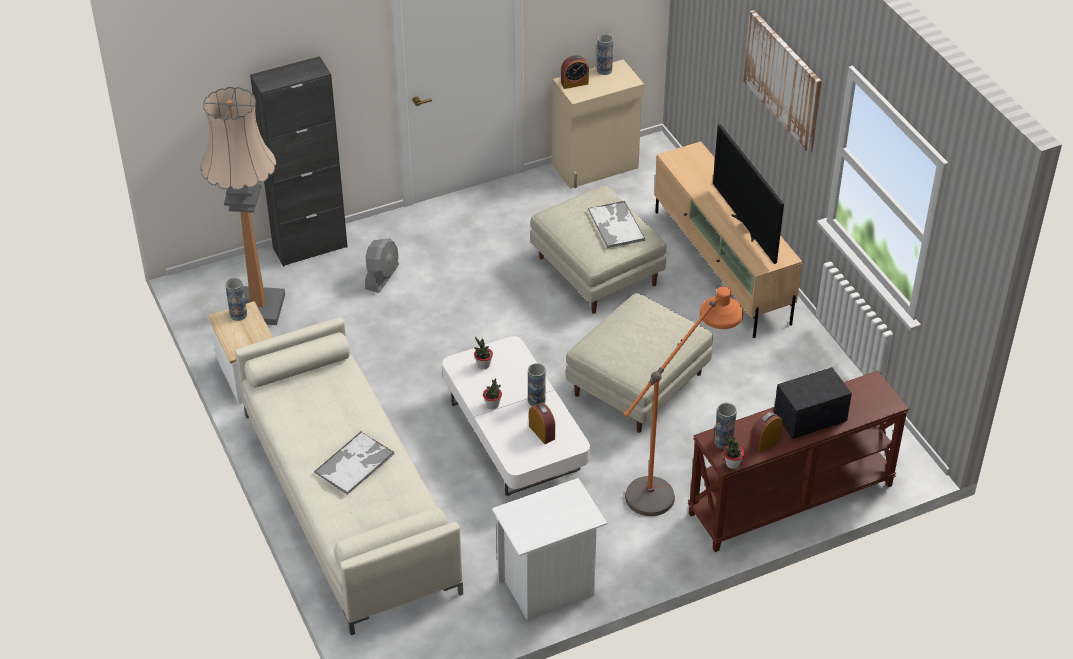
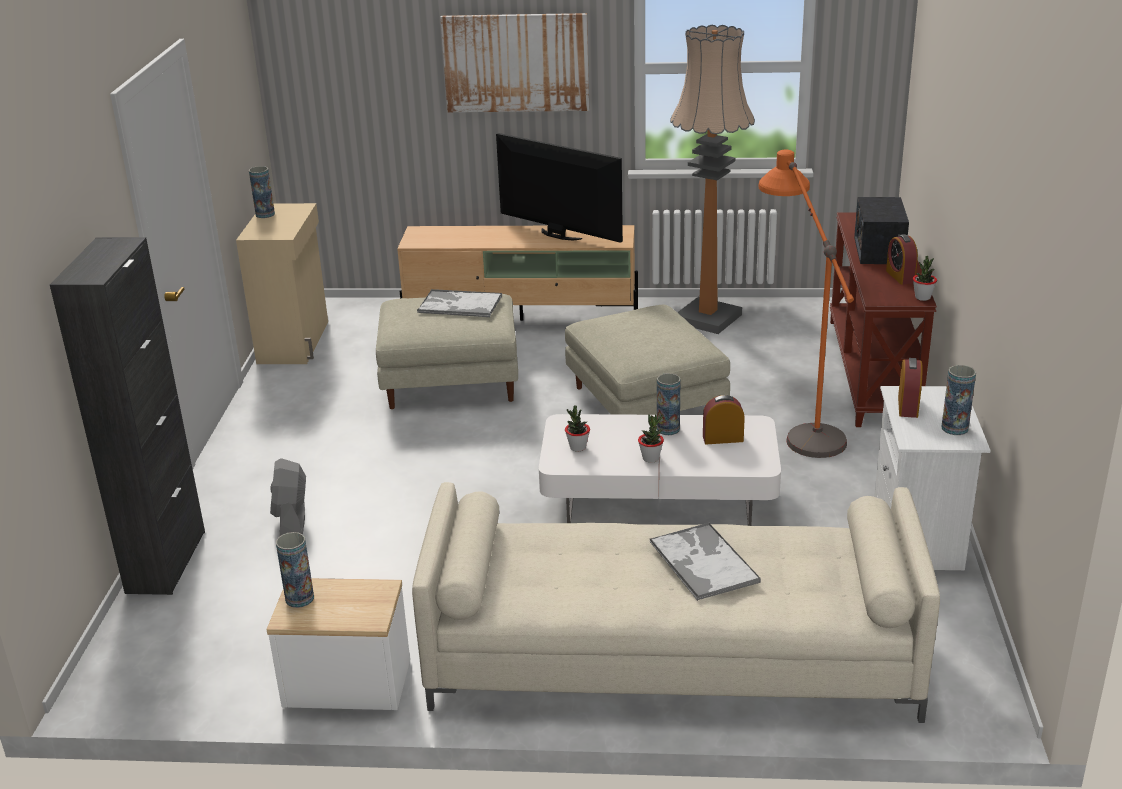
camera: 60 degrees left, 15 degrees down
(259, 308) = (226, 638): floor lamp -> floor lamp (708, 318)
(382, 277) = (292, 520): grey fan -> grey fan turned 150 degrees counterclockwise
(574, 83) = (261, 231): alarm clock -> alarm clock (908, 406)
(723, 442) = (887, 294): vase -> vase (954, 428)
(745, 227) = (558, 235): television -> television turned 150 degrees counterclockwise

